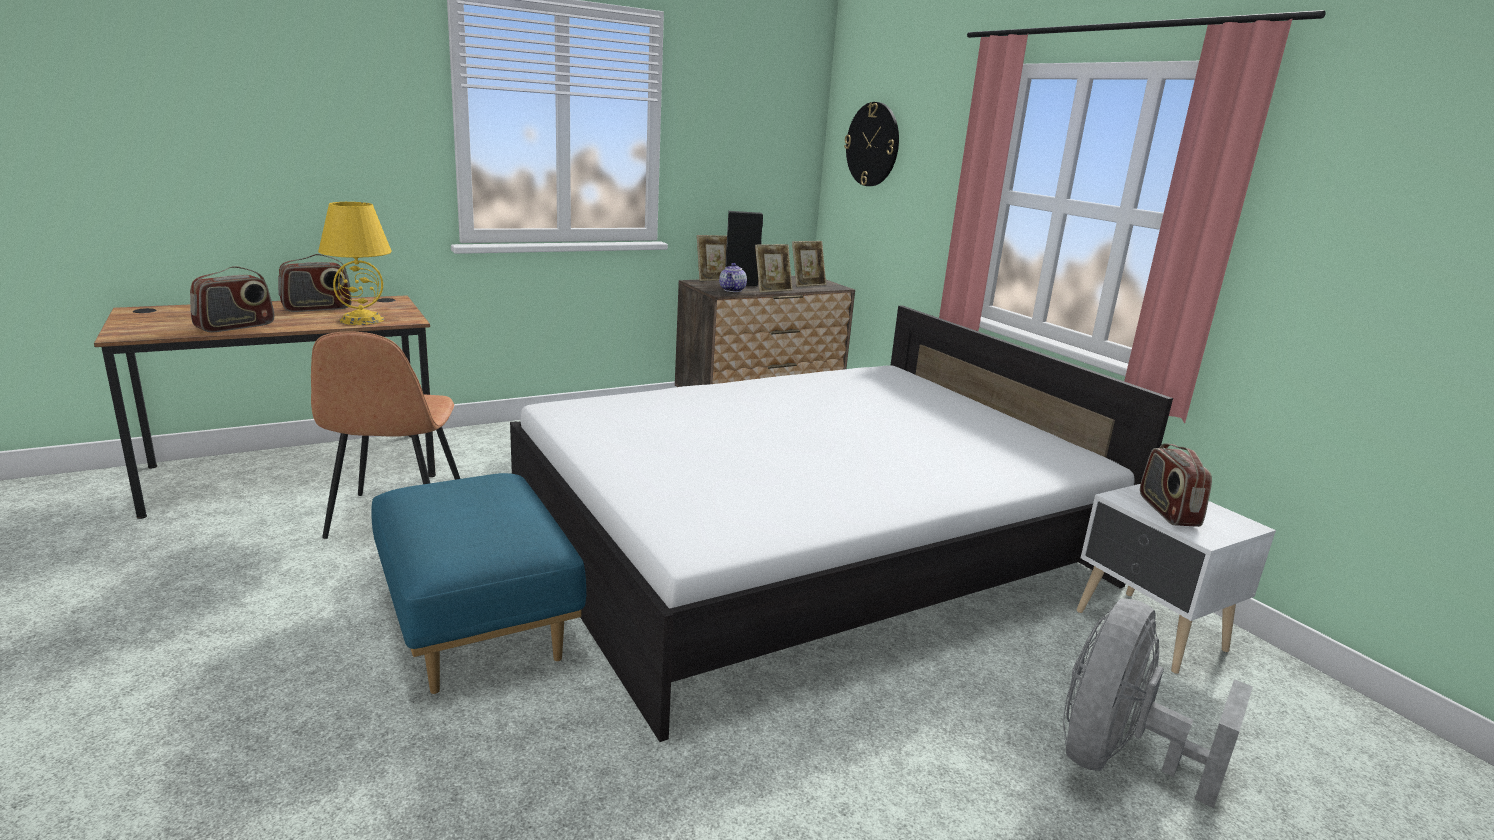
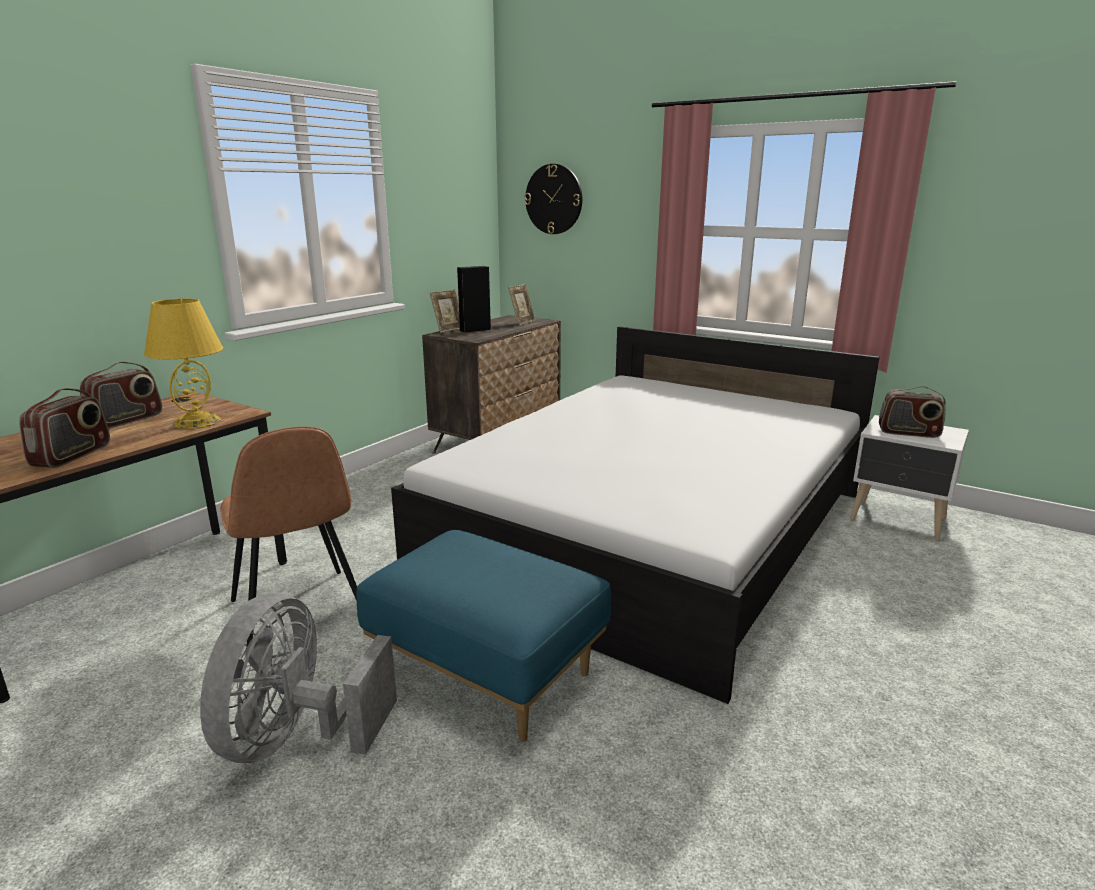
camera: 25 degrees left, 0 degrees up
(733, 290) = (480, 336): teapot -> none
(772, 290) = (507, 330): picture frame -> none
(1118, 759) = (971, 602): grey fan -> grey fan (297, 737)
(1167, 511) = (908, 433): radio -> radio turned 45 degrees counterclockwise

